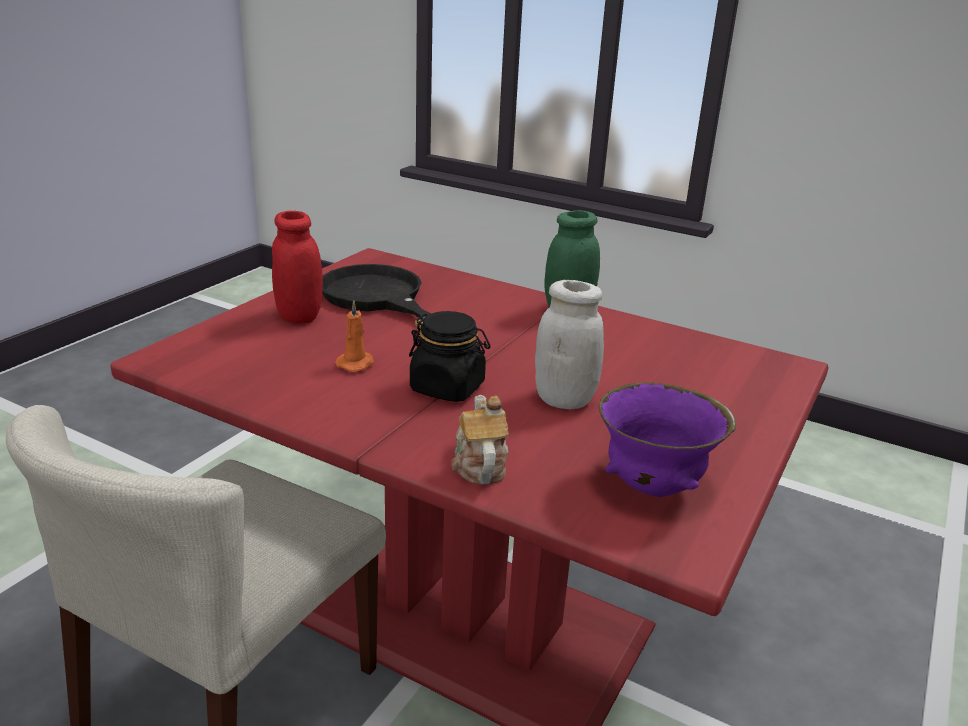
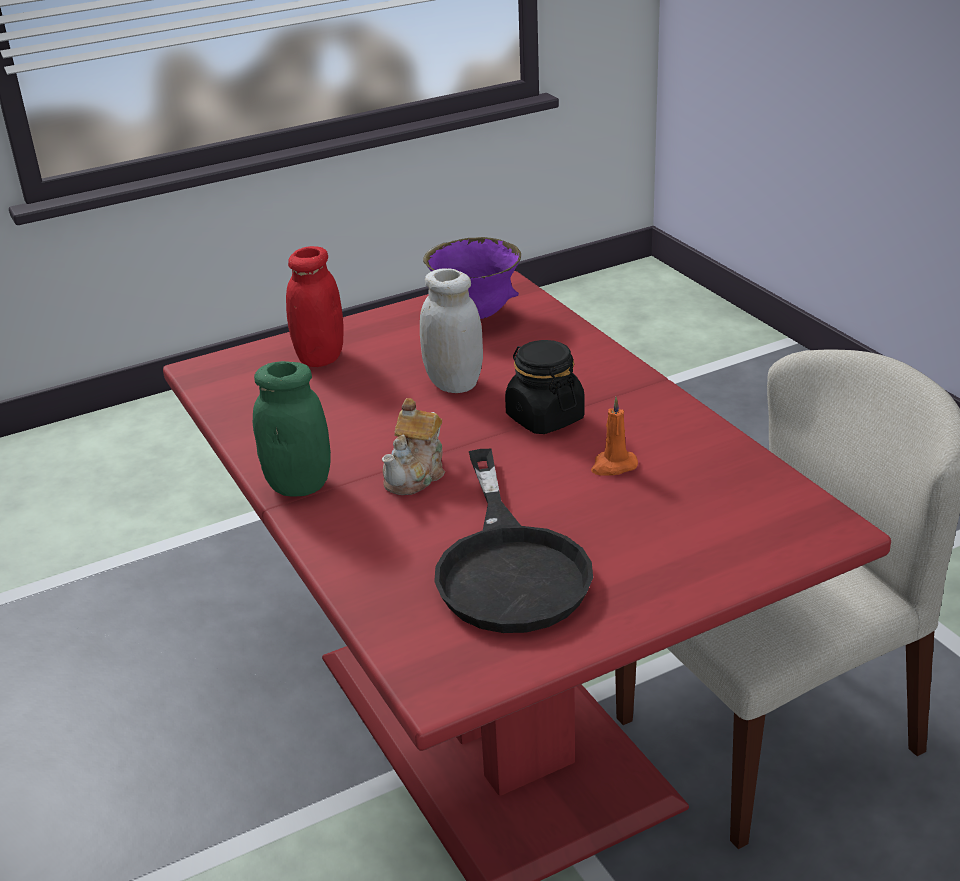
camera: 145 degrees left, 5 degrees up
(299, 316) = (640, 558): red jar -> red jar (320, 357)
(479, 464) = (580, 353): teapot -> teapot (416, 474)

